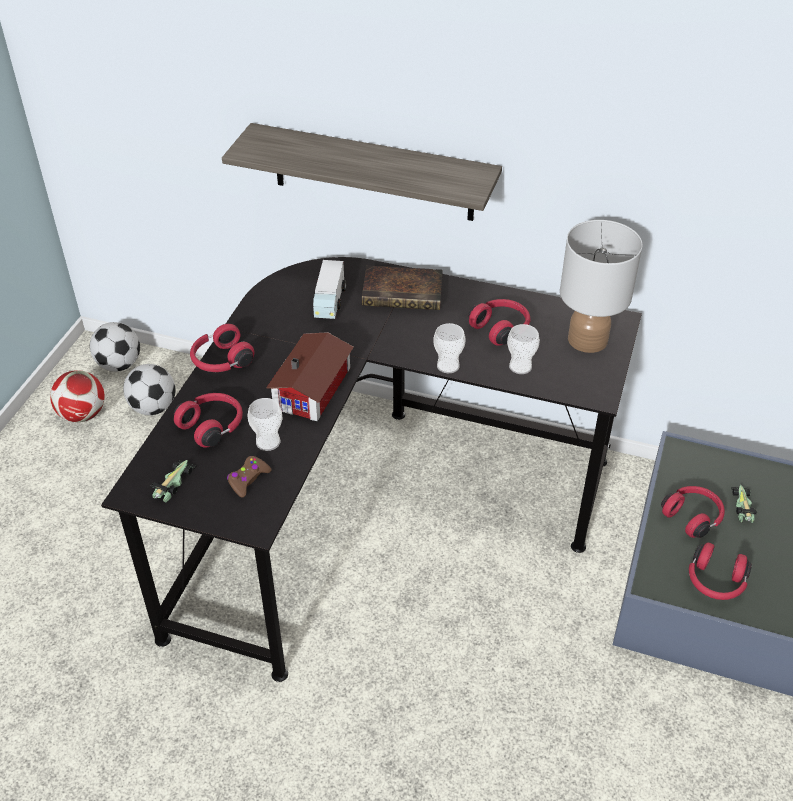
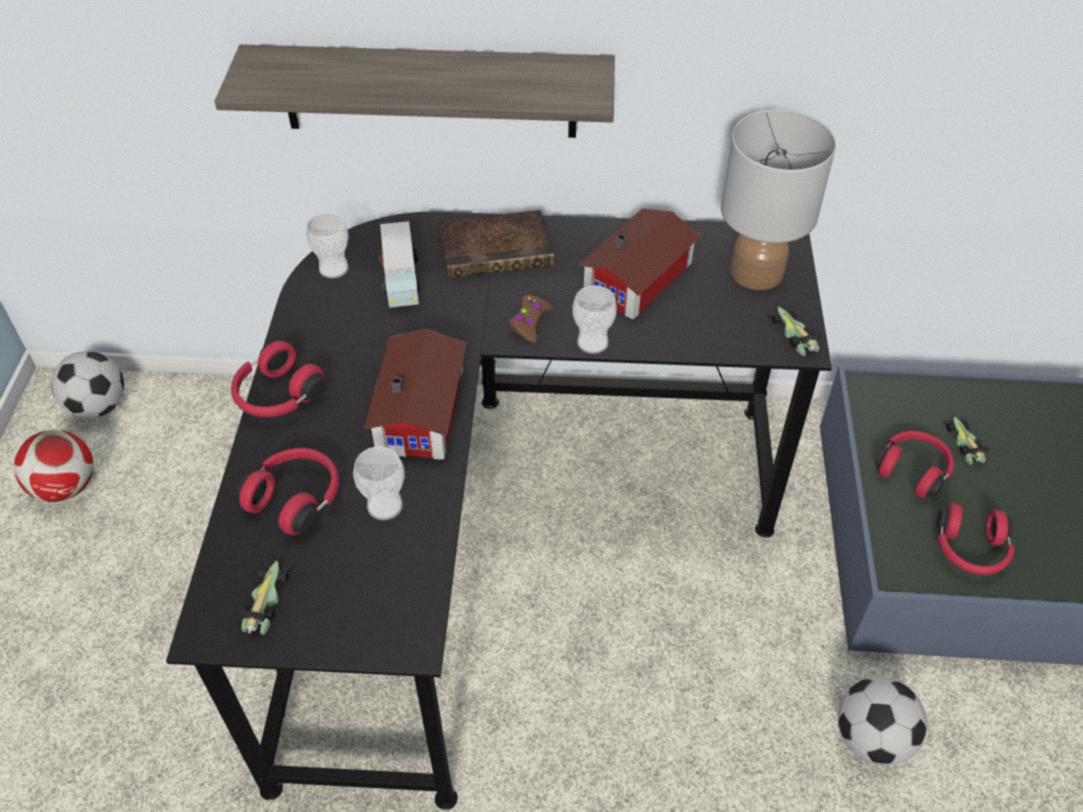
camera: 15 degrees left, 5 degrees up
(154, 407) = (164, 457): football -> football (872, 738)
(248, 479) = (375, 570): brown game controller -> brown game controller (530, 323)
(501, 328) = (642, 277): red headphones -> toy house
(520, 366) = (686, 325): cup -> cup (333, 268)
(598, 386) = (794, 334): none -> toy car

